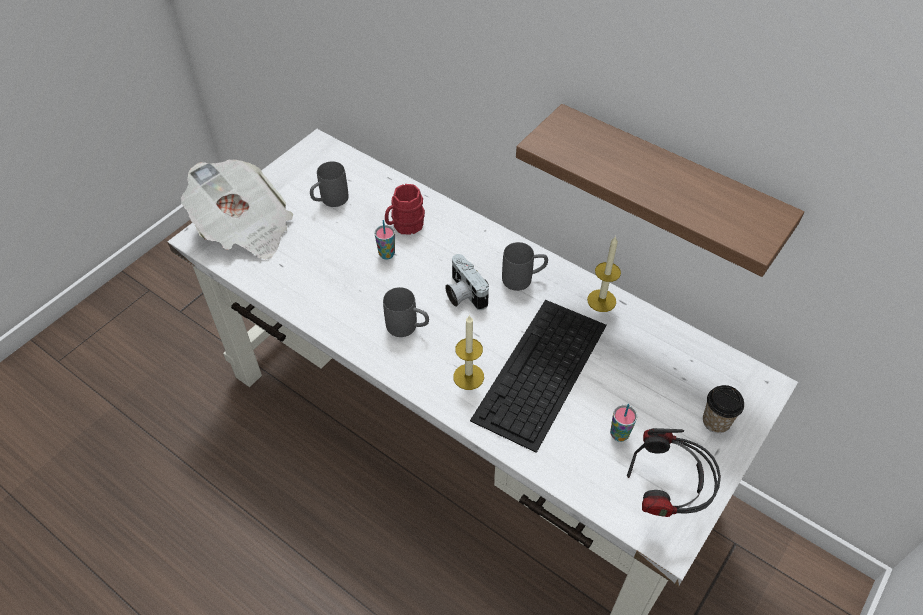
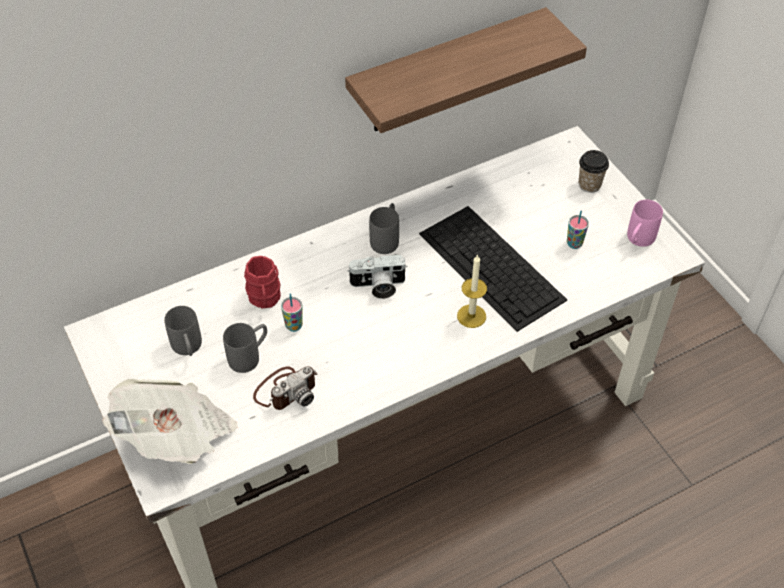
camera: 65 degrees left, 0 degrees up
(317, 275) = (286, 390): none -> camera
(408, 327) = (394, 339): grey mug -> grey mug (250, 356)
(601, 300) = (440, 198): candle -> none
(666, 496) = (638, 240): headphones -> pink mug

